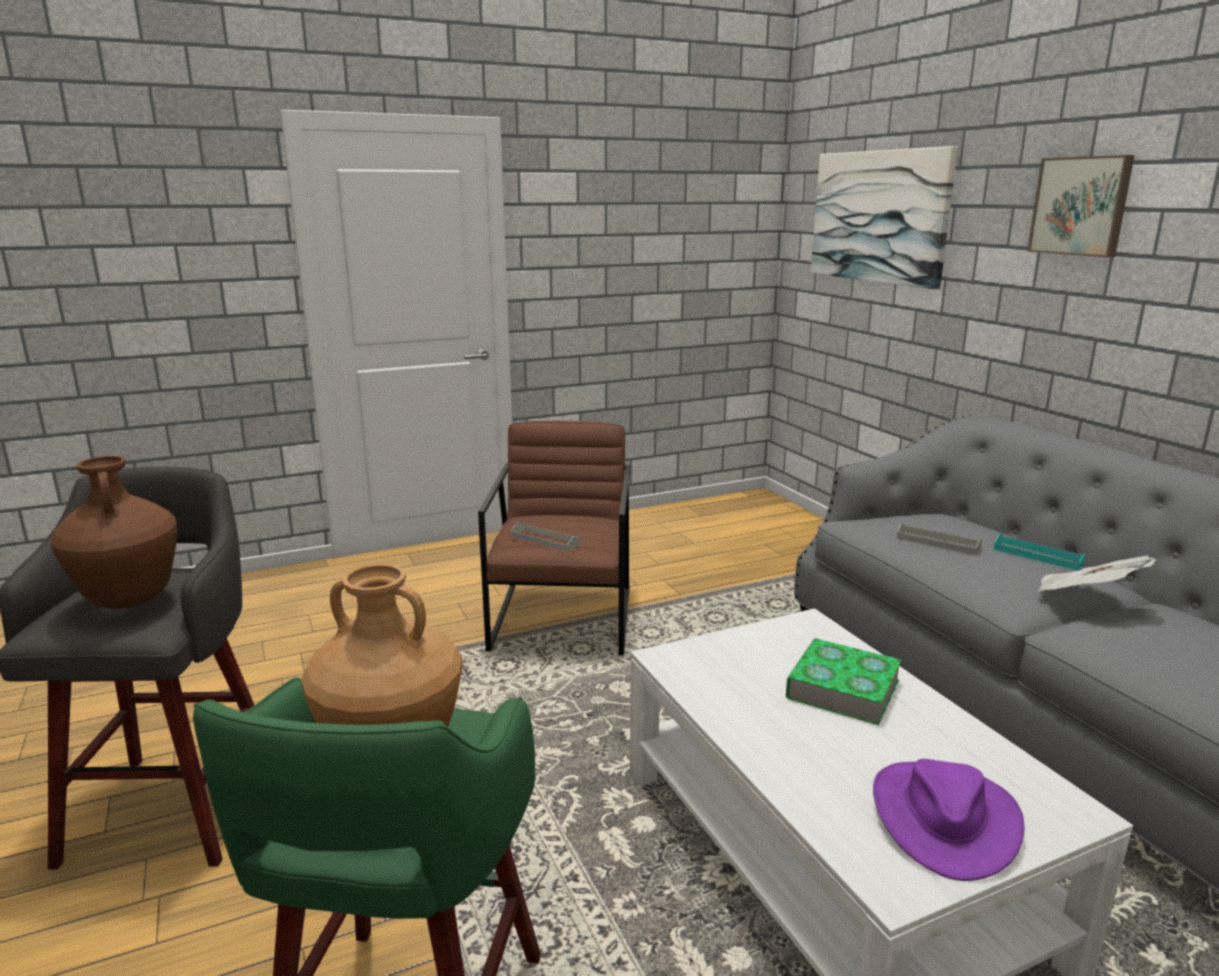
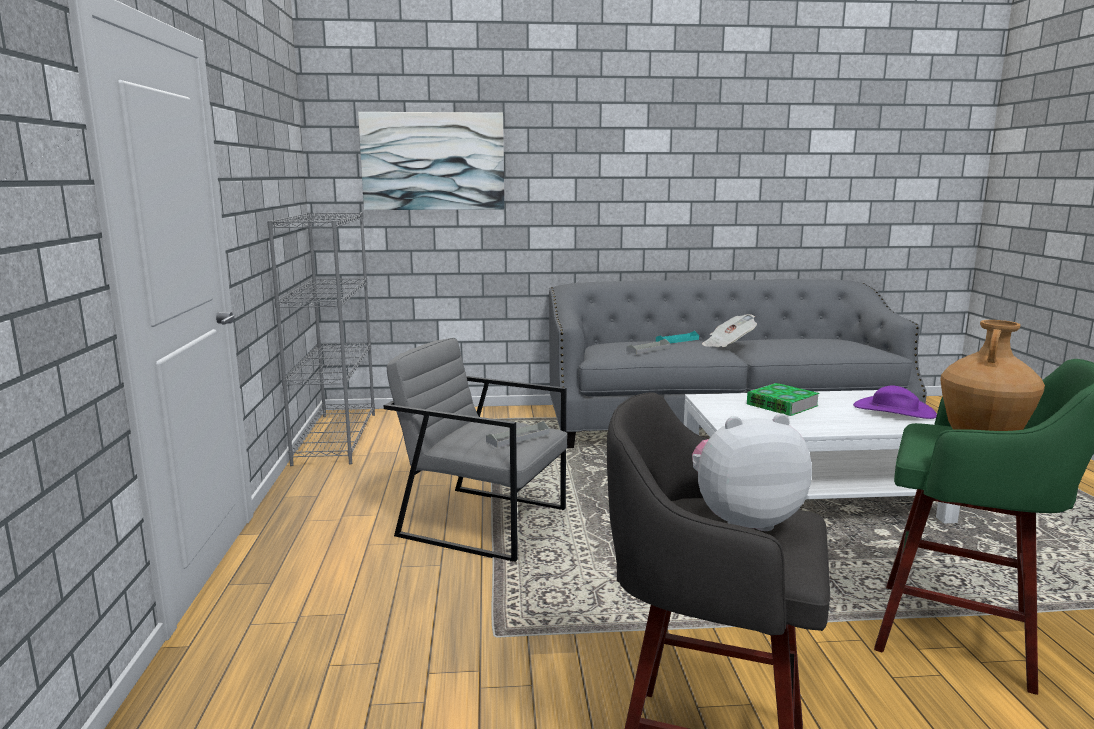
camera: 70 degrees left, 5 degrees down
(129, 600) = (743, 520): brown vase -> plush toy
(563, 619) = (483, 522): brown armchair -> grey armchair
(700, 510) = (336, 437): none -> grey bookcase
(1081, 206) = (601, 151): picture -> none

